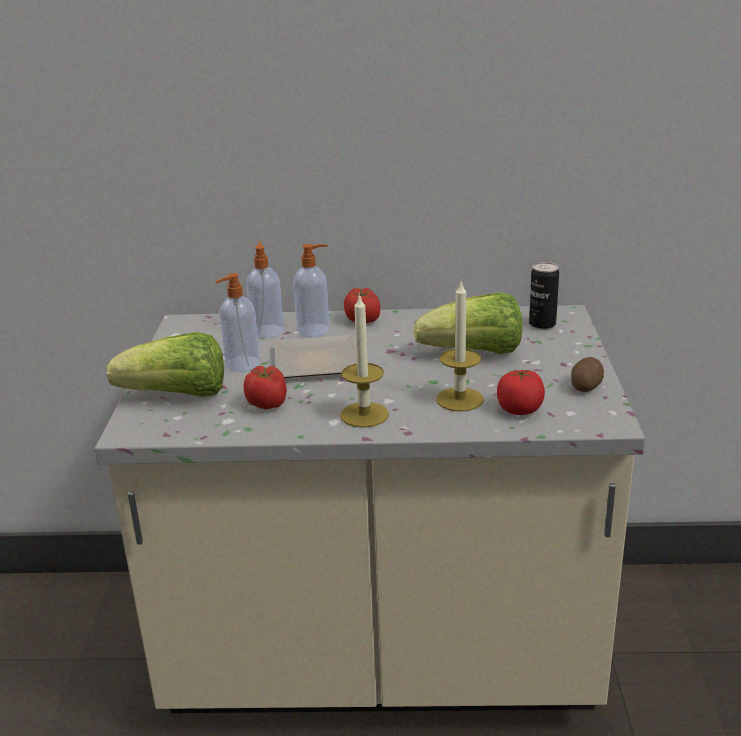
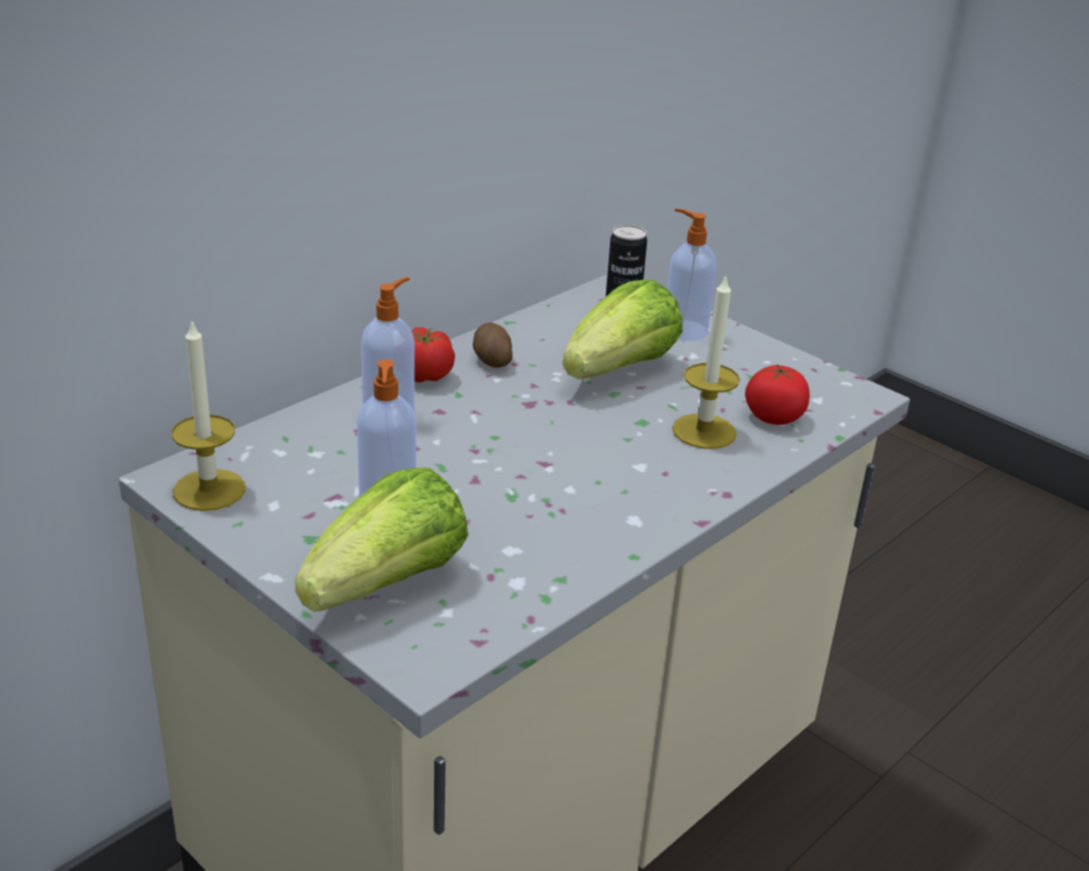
camera: 50 degrees left, 5 degrees up
(267, 331) = (329, 439): soap dispenser -> soap dispenser (683, 330)
(267, 404) = (522, 537): tomato -> none
(319, 361) = (474, 452): plate -> none
(364, 415) = (649, 495): candle -> candle (209, 490)
(585, 386) = (781, 365): potato -> potato (491, 360)

